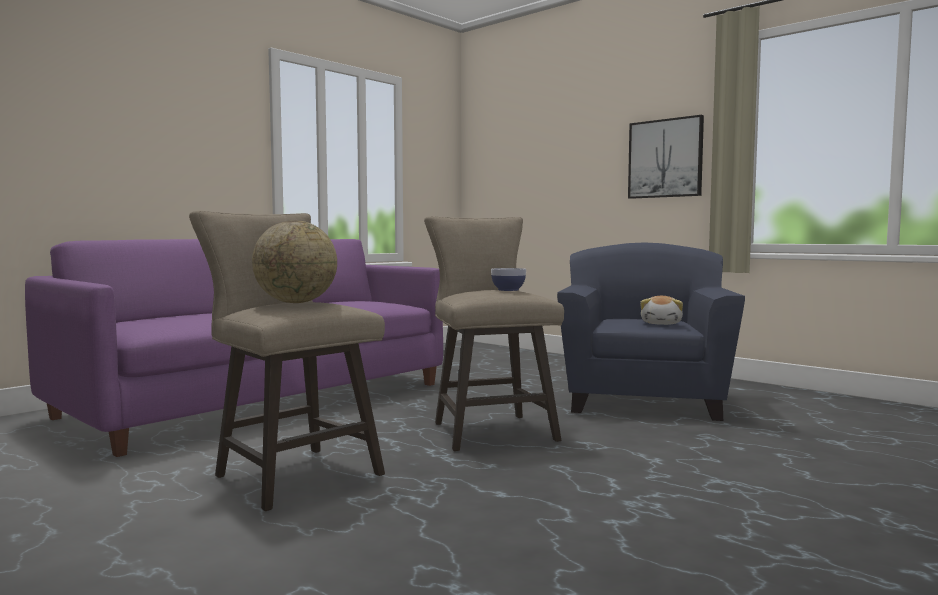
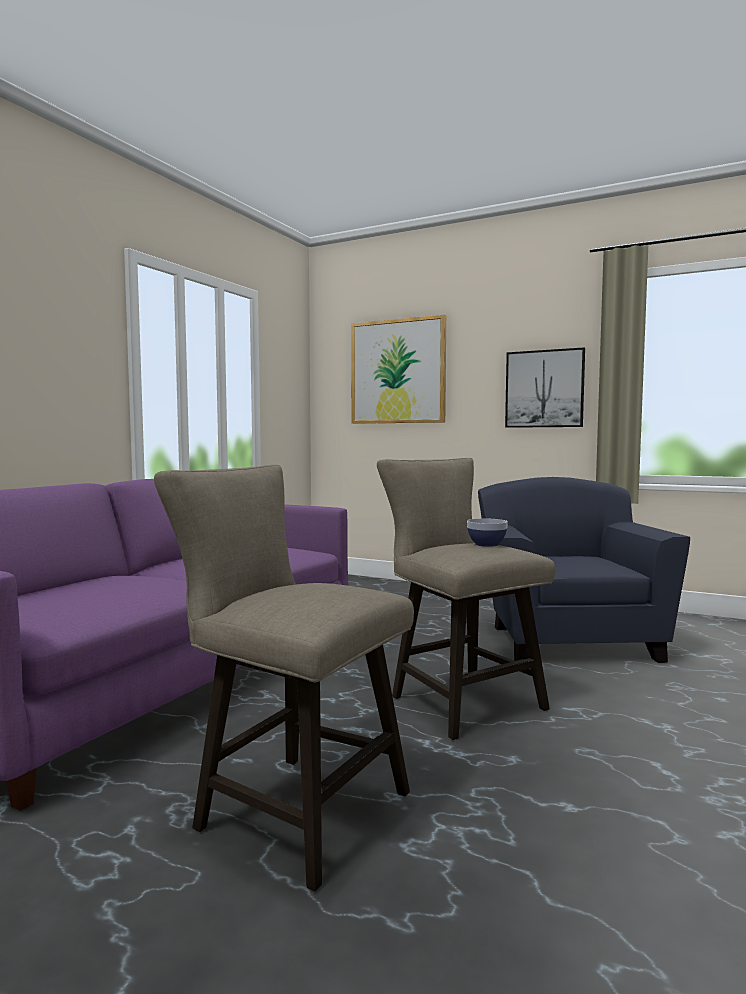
camera: 15 degrees left, 0 degrees up
(296, 302) = (308, 590): globe -> none
(534, 147) = (398, 371): none -> picture
(662, 323) = (596, 564): plush toy -> none

